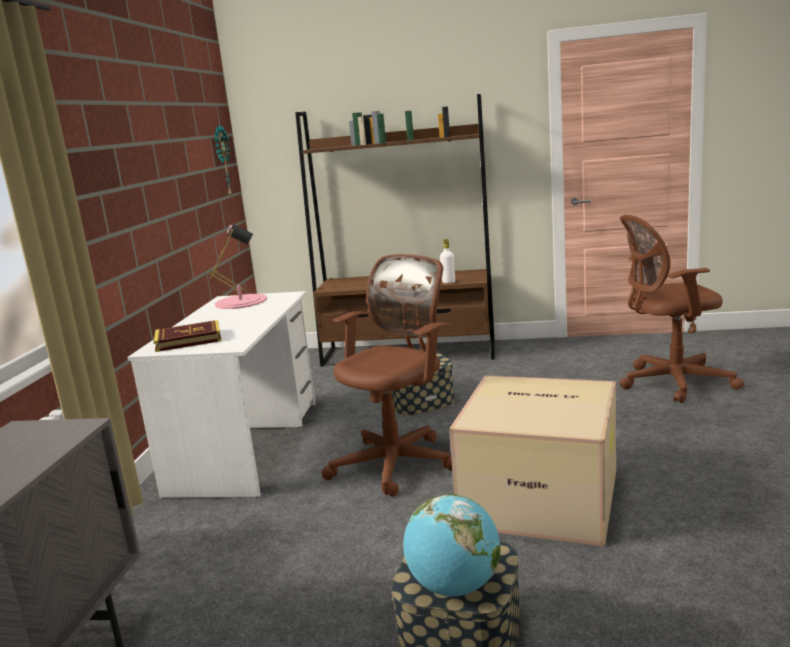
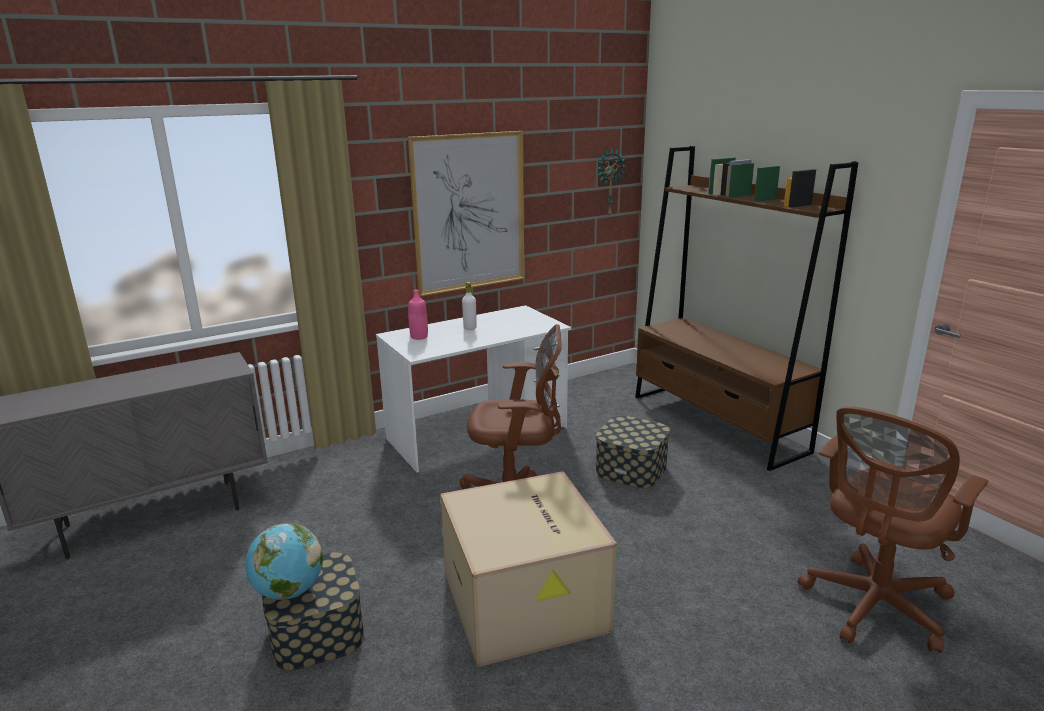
camera: 50 degrees right, 5 degrees up
(146, 196) = (469, 212): none -> picture
(188, 340) = (419, 337): book -> pink bottle
(241, 301) = (519, 317): pink table lamp -> none
(448, 282) = (748, 368): white bottle -> white bottle (470, 328)
(670, 382) = (873, 607): brown office chair -> brown office chair turned 90 degrees counterclockwise

